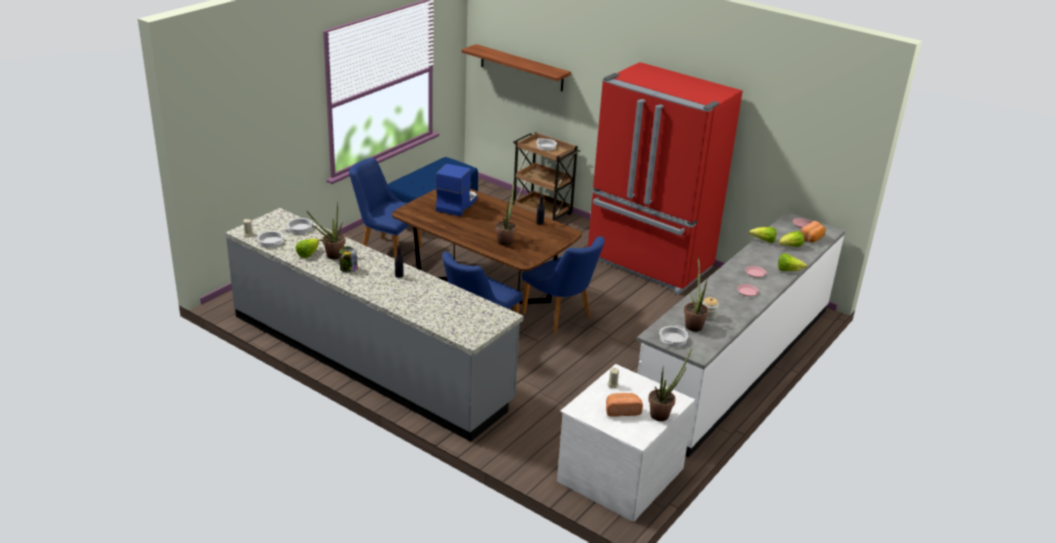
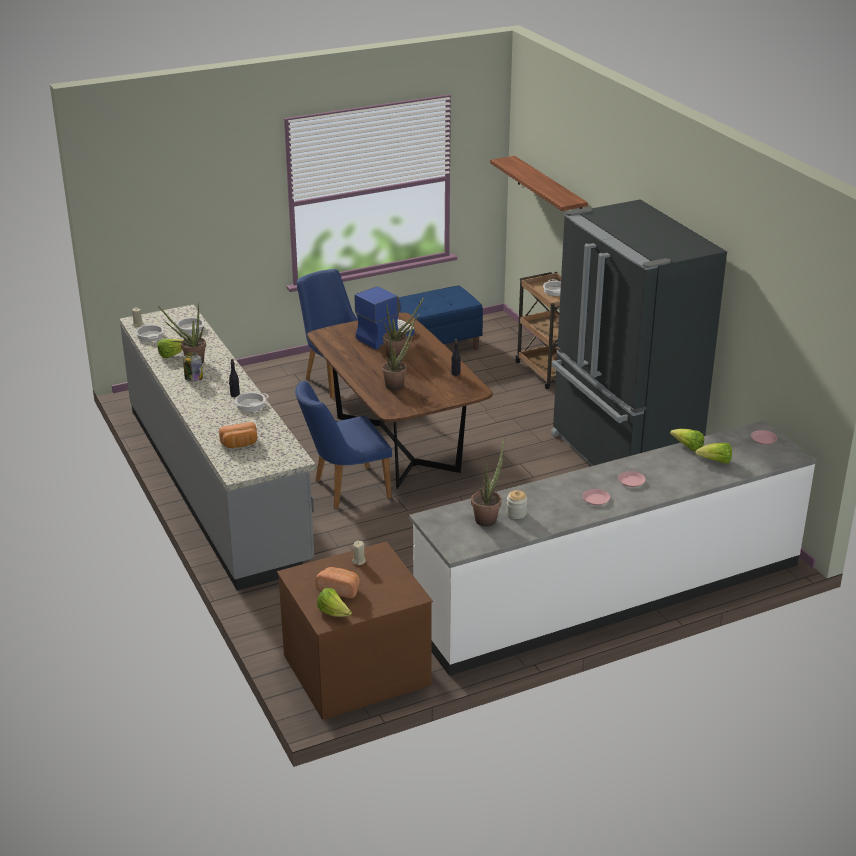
camera: 30 degrees right, 0 degrees up
(561, 317) = (456, 491): blue chair -> none
(619, 474) = (355, 668): white dresser -> brown dresser
(648, 264) = (621, 457): red fridge -> black fridge
(662, 414) = (379, 605): potted plant -> potted plant (399, 355)
(672, 339) = (446, 527): cooking pot -> cooking pot (250, 404)
(788, 270) = (679, 487): lettuce -> lettuce (333, 613)
(812, 239) = (756, 459): bread -> bread (239, 444)

